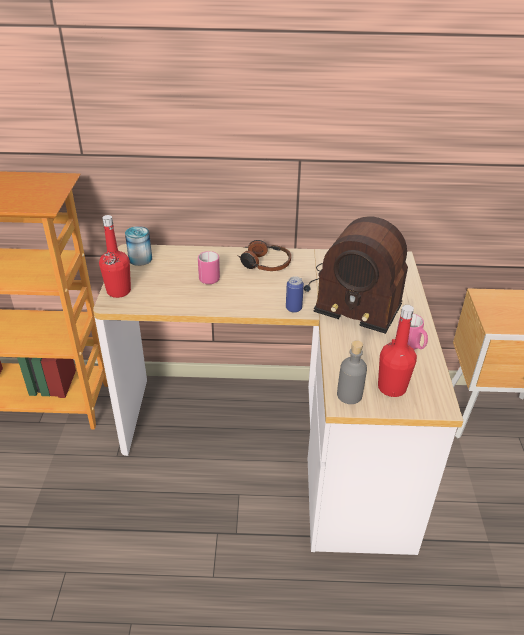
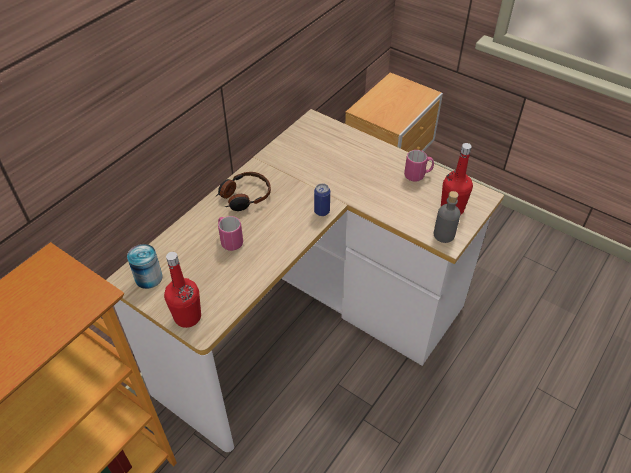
camera: 55 degrees left, 10 degrees up
(351, 296) = (336, 171): radio -> none

